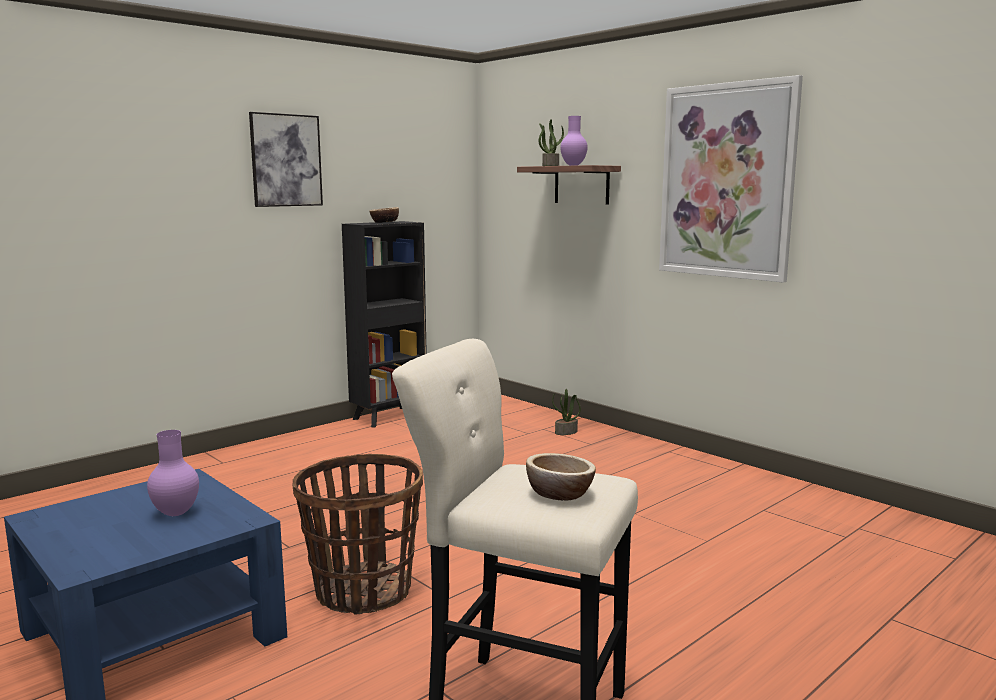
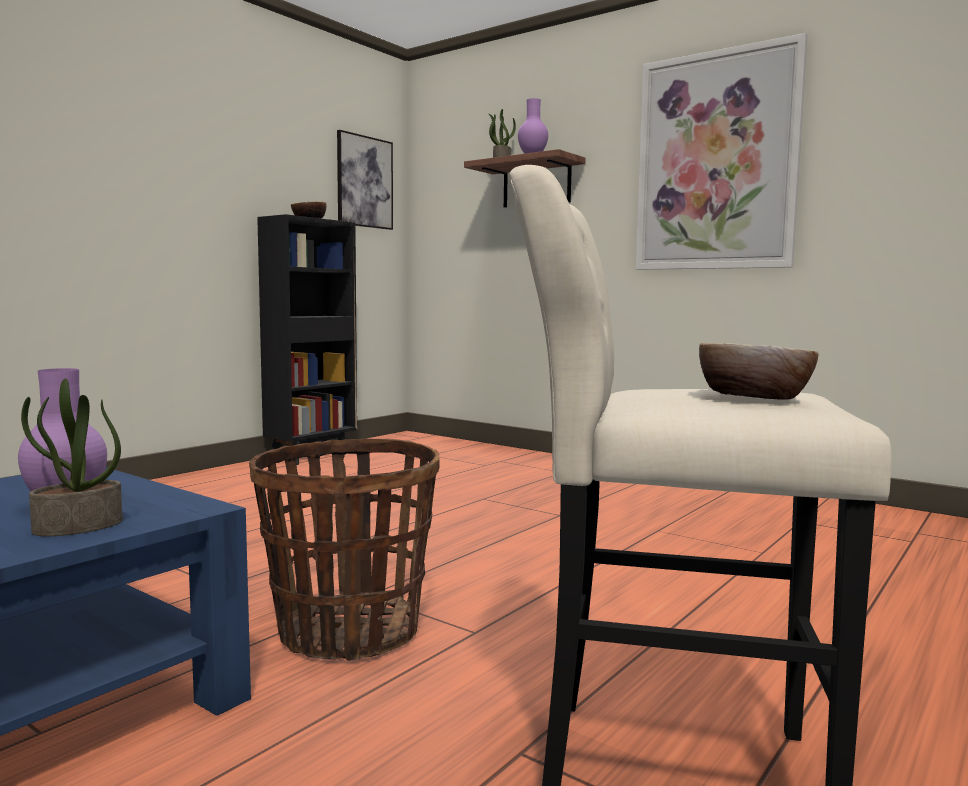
camera: 10 degrees left, 5 degrees down
(286, 160) = (191, 130): picture -> picture (364, 182)
(566, 432) = (528, 463): potted plant -> potted plant (77, 527)

